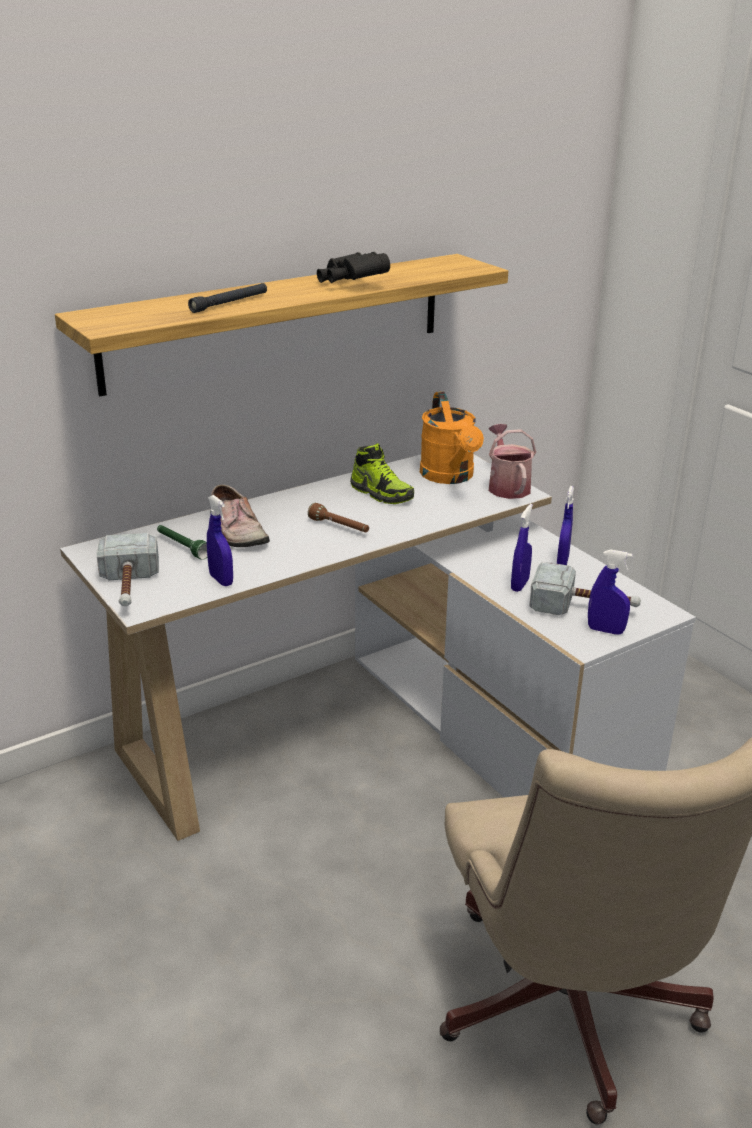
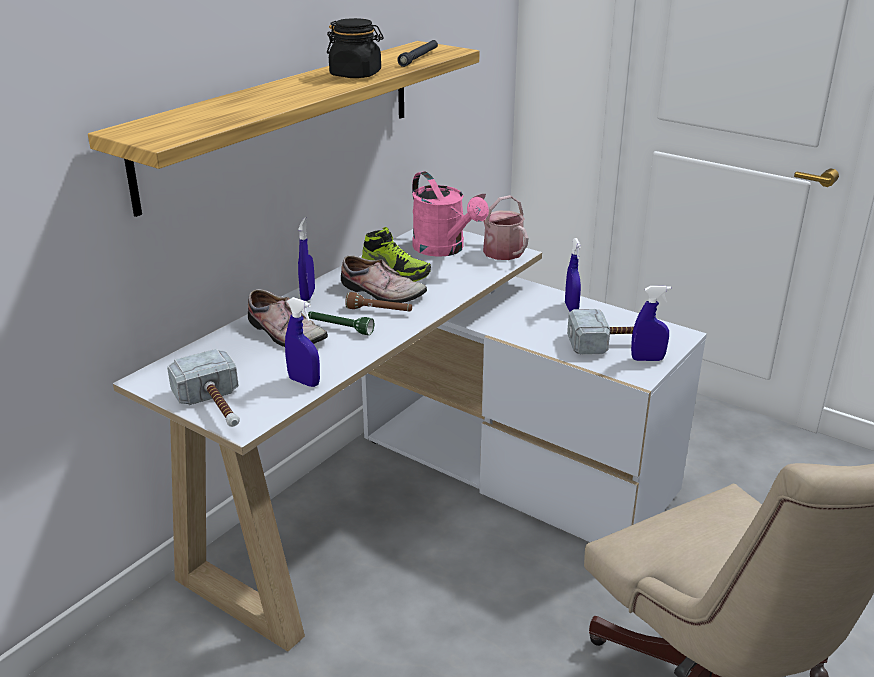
camera: 20 degrees left, 0 degrees up
(182, 547) = (241, 358): green flashlight -> green flashlight (340, 328)
(230, 303) = (262, 103): black flashlight -> black flashlight (419, 58)
(351, 284) = (356, 75): black binoculars -> black jar
(354, 509) = (381, 293): none -> shoe
(450, 477) = (444, 249): orange watering can -> pink watering can
(519, 585) = (551, 334): blue spray bottle -> blue spray bottle (308, 295)

